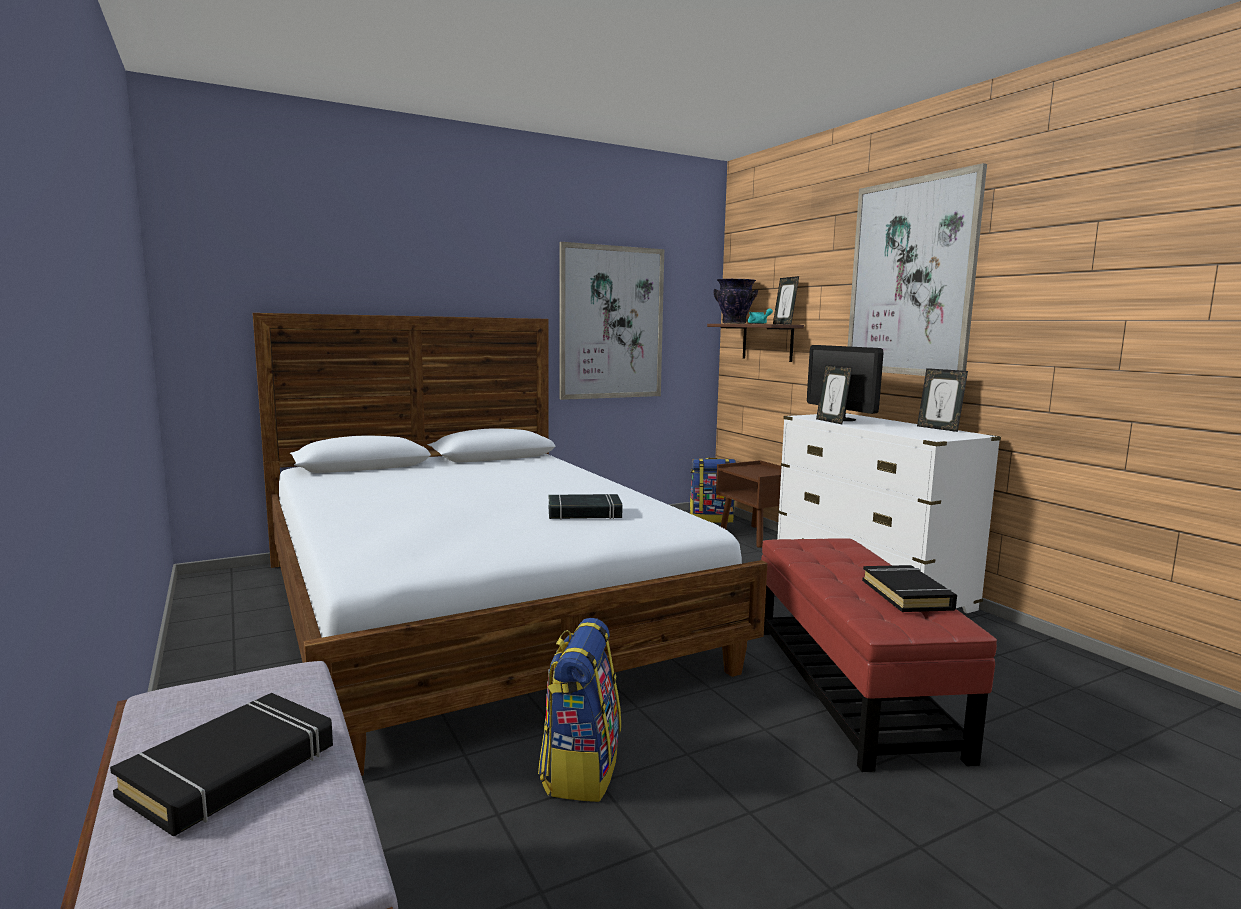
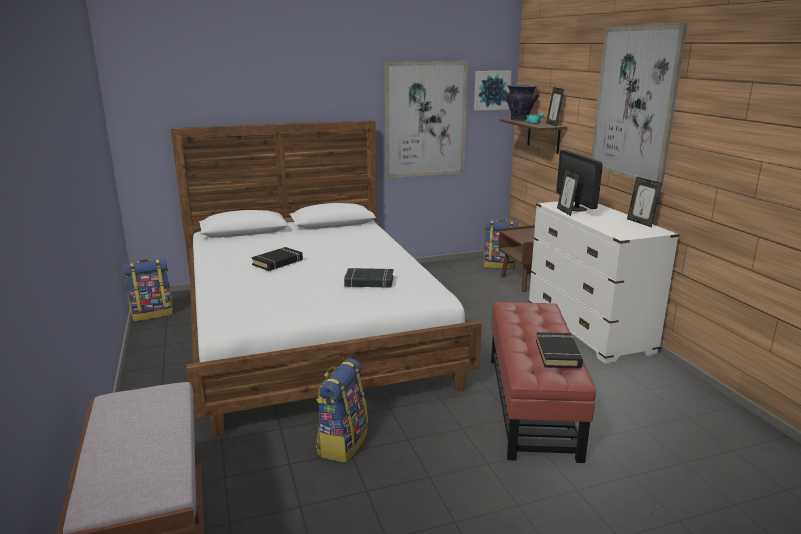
camera: 10 degrees right, 10 degrees up
(208, 597) = (152, 314): none -> backpack
(231, 771) = (135, 440): black book -> black book (278, 262)
(692, 290) = (491, 90): none -> picture

